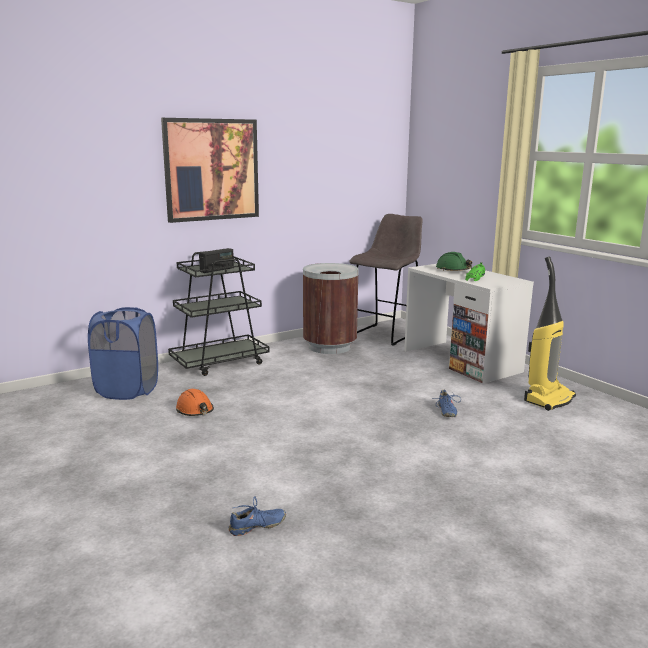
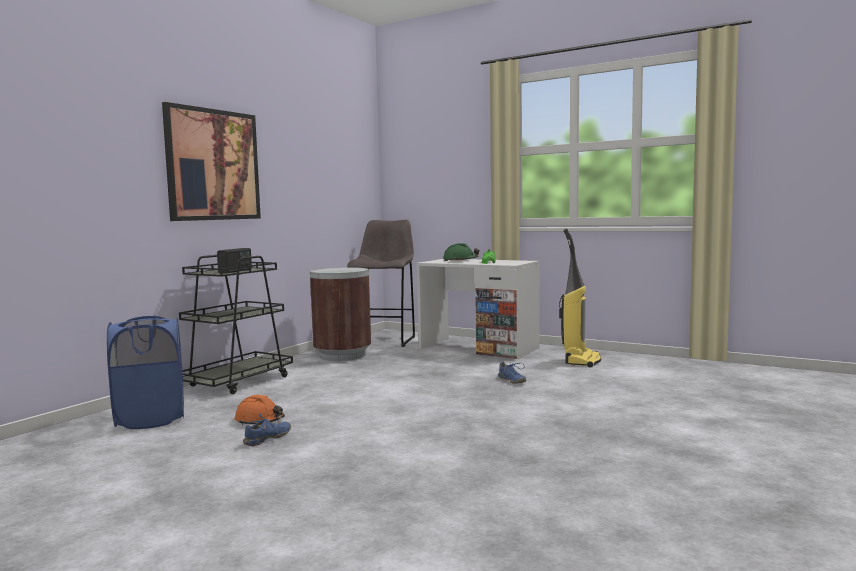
camera: 25 degrees left, 10 degrees down
(257, 527) = (451, 489): blue shoe -> blue shoe (267, 439)

